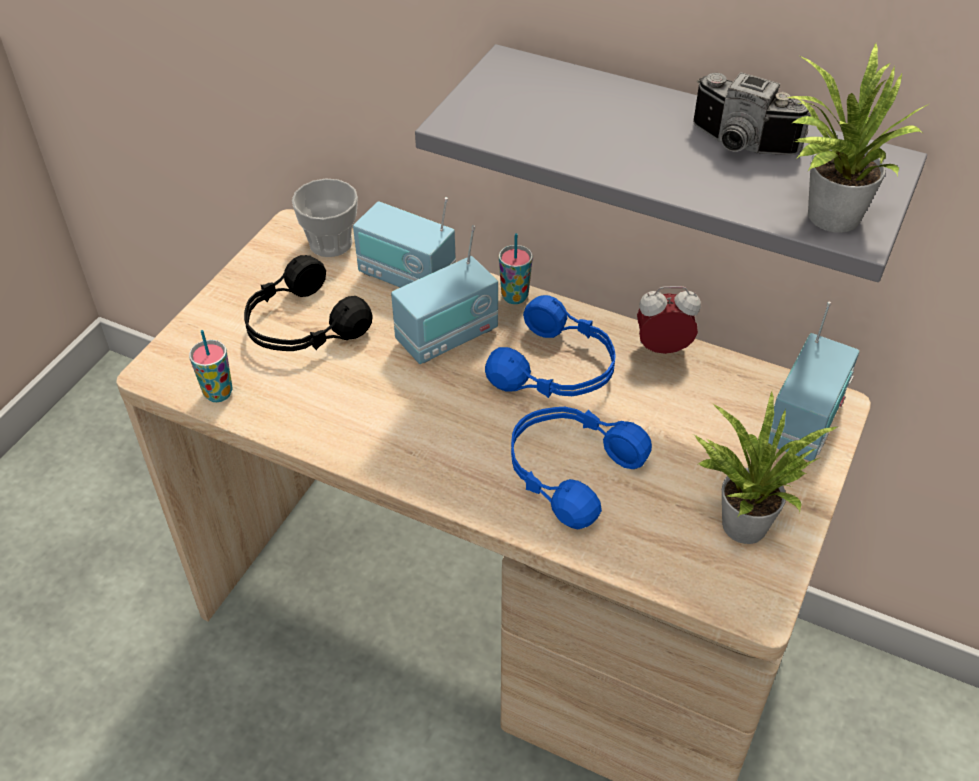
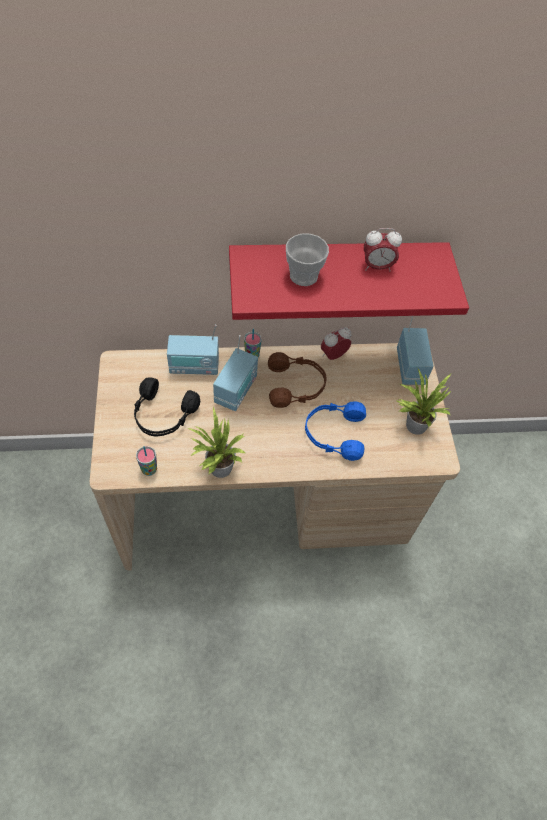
camera: 35 degrees left, 10 degrees up
(330, 243) = (142, 362): cup -> cup (303, 276)
(557, 369) = (296, 386): blue headphones -> brown headphones
(688, 159) = (335, 271): grey shelf -> red shelf
(739, 146) = (377, 267): camera -> alarm clock
(826, 215) = (433, 291): potted plant -> potted plant (217, 469)

